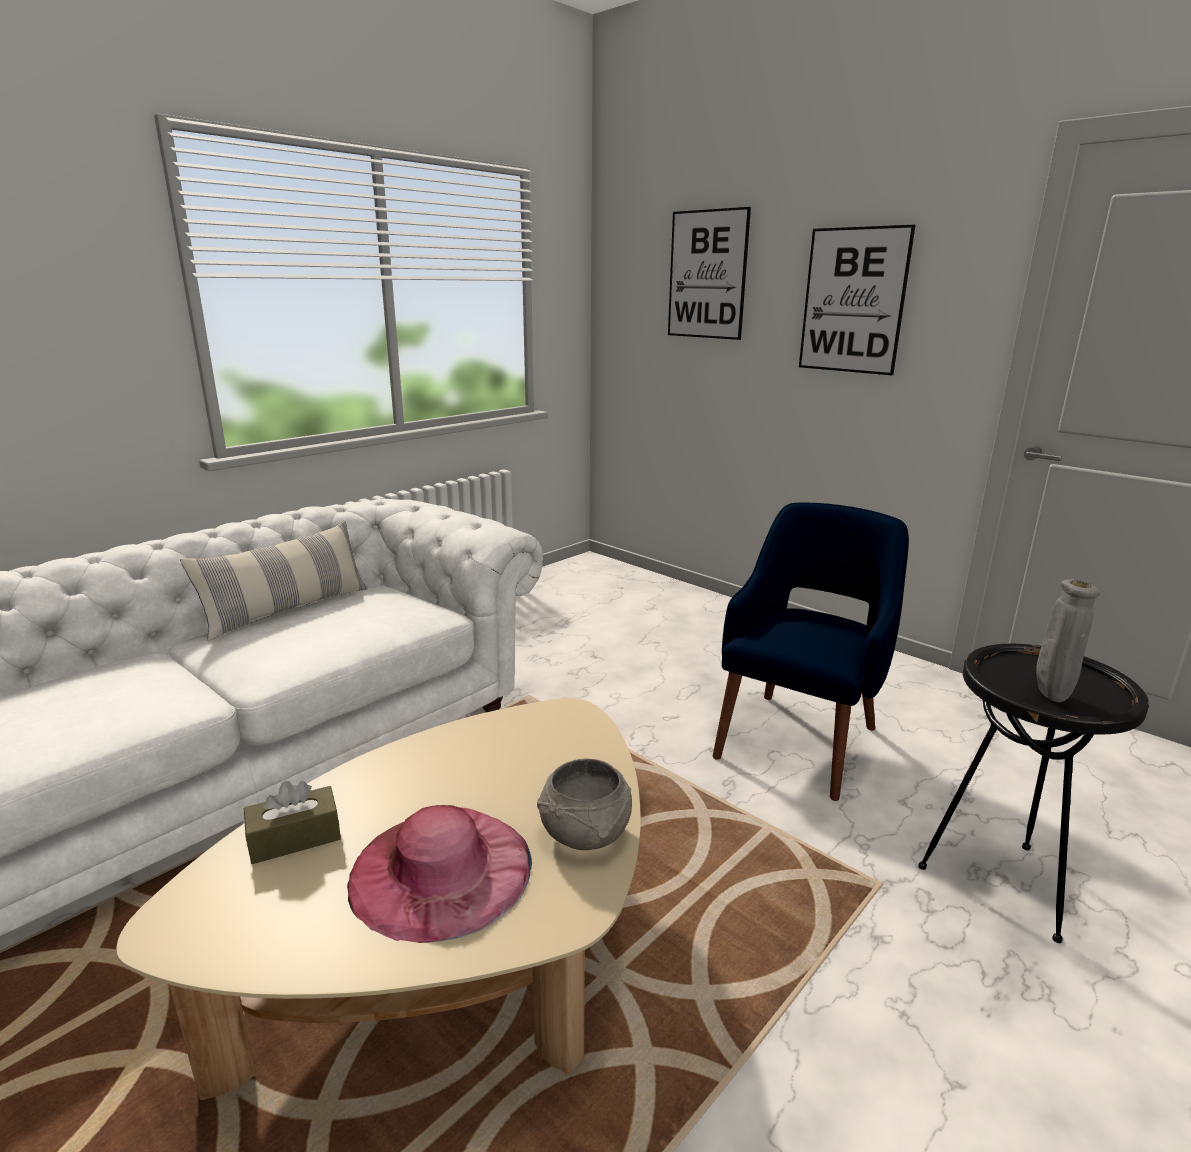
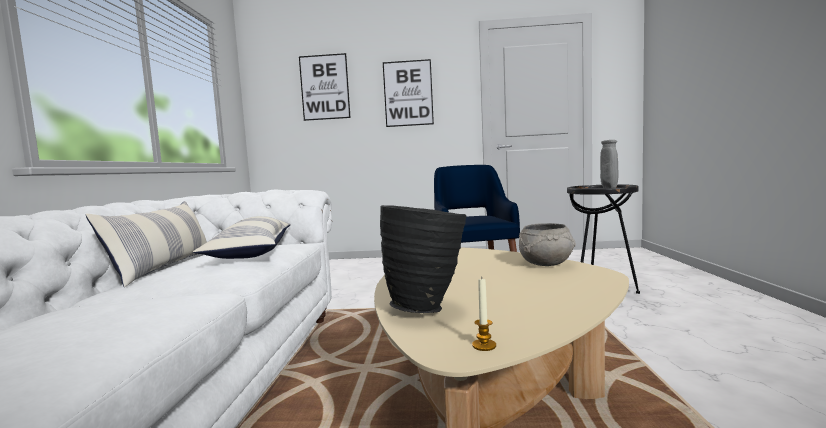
camera: 40 degrees left, 15 degrees down
(194, 939) = (484, 345): none -> candle
(295, 838) = (427, 307): brown tissue box -> black vase
(357, 623) = (252, 252): none -> pillow
(440, 870) = (525, 286): pink hat -> none

